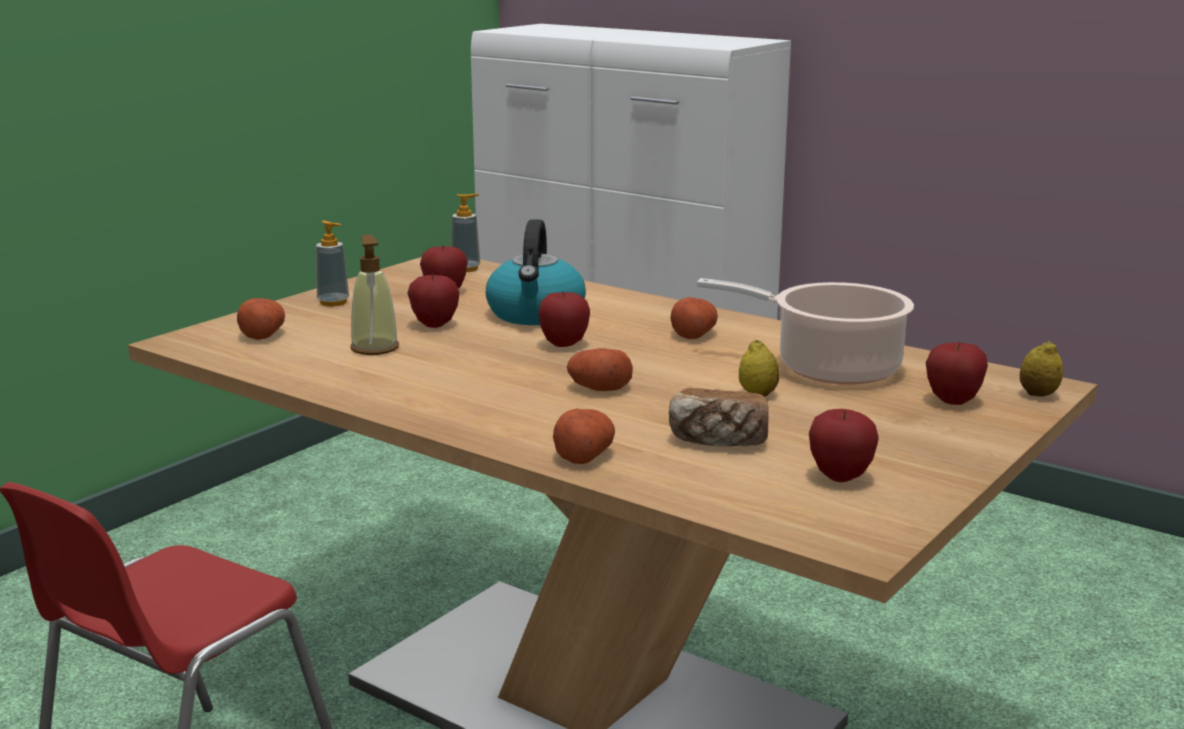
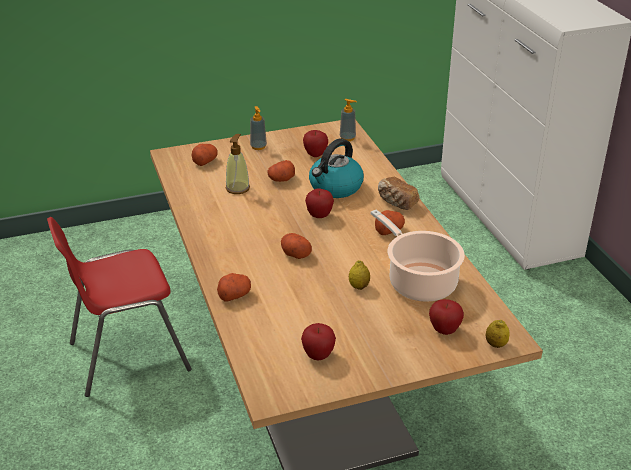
camera: 35 degrees right, 15 degrees up
(434, 325) = (281, 179): apple -> potato
(718, 440) = (299, 310): bread -> bread (396, 202)

